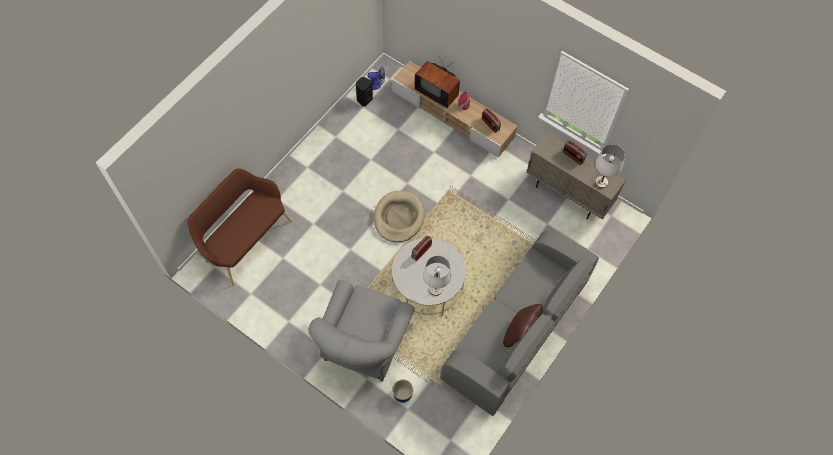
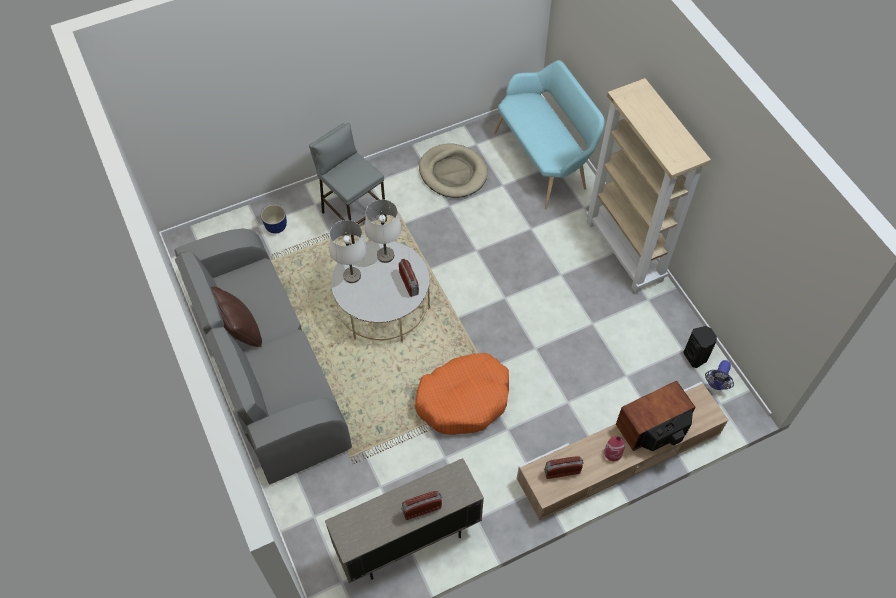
camera: 120 degrees right, 5 degrees down
(245, 240) = (544, 160): brown bench -> turquoise bench
(303, 161) = (625, 251): none -> beige bookcase
(364, 344) = (353, 216): grey armchair -> grey stool
(398, 217) = (490, 317): beige dog bed -> beige dog bed (453, 173)
(465, 206) = (464, 399): none -> orange dog bed
(601, 182) = (358, 522): white table lamp -> white table lamp (385, 255)

